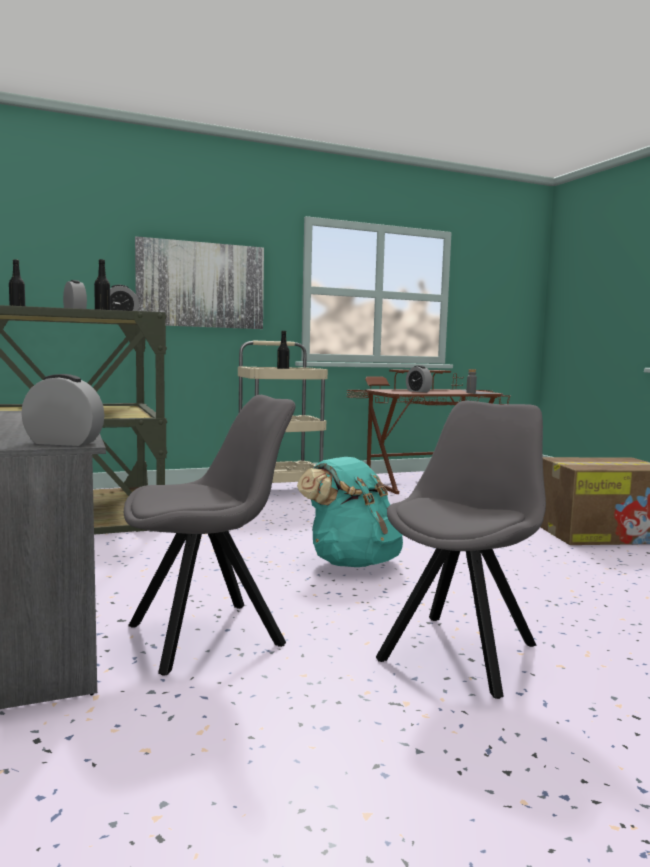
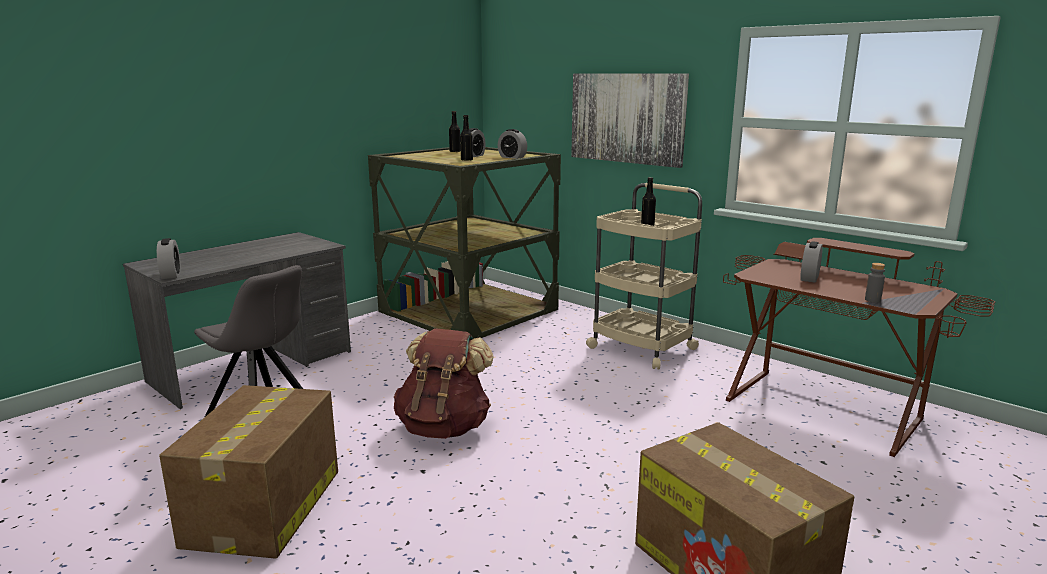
camera: 65 degrees right, 10 degrees up
(352, 562) = (444, 427): turquoise backpack -> brown backpack
(460, 652) = (263, 508): grey chair -> cardboard box

